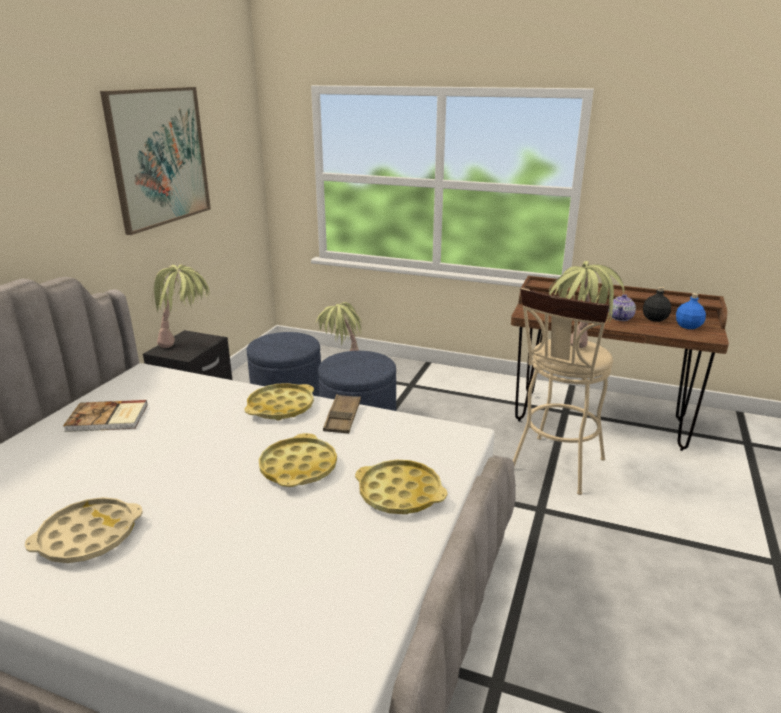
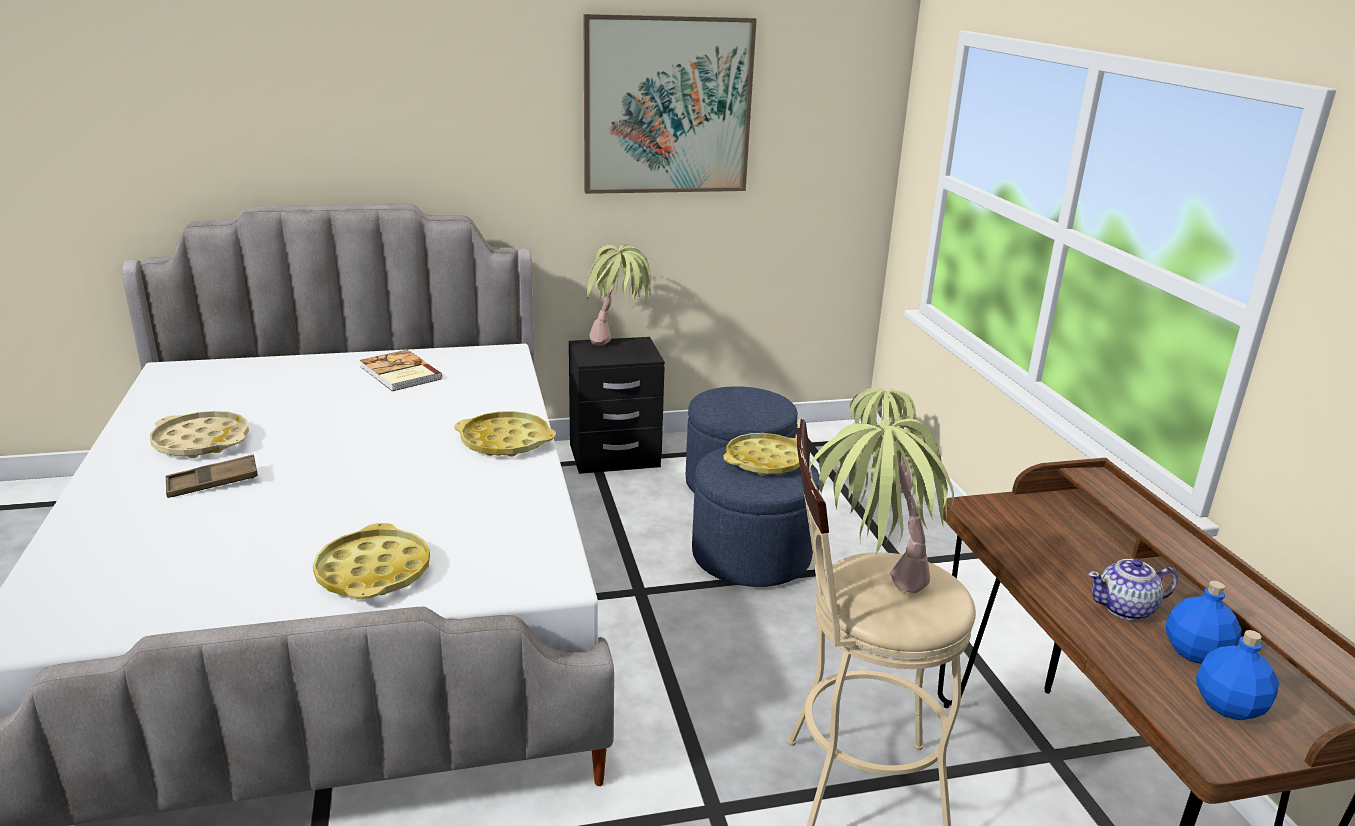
camera: 55 degrees right, 0 degrees up
(298, 467) = (383, 494): yellow tray -> yellow tray (765, 461)
(342, 418) = (516, 484): brown tray -> brown tray (213, 482)
(654, 319) = (1194, 652): black bottle -> blue bottle

